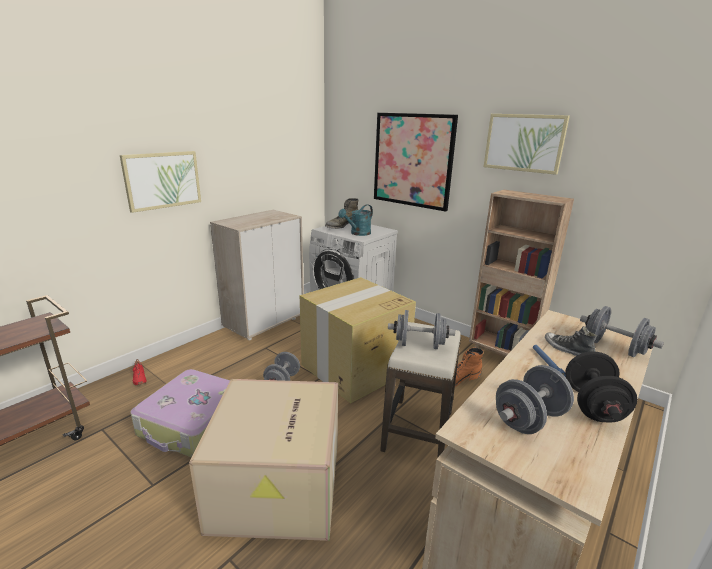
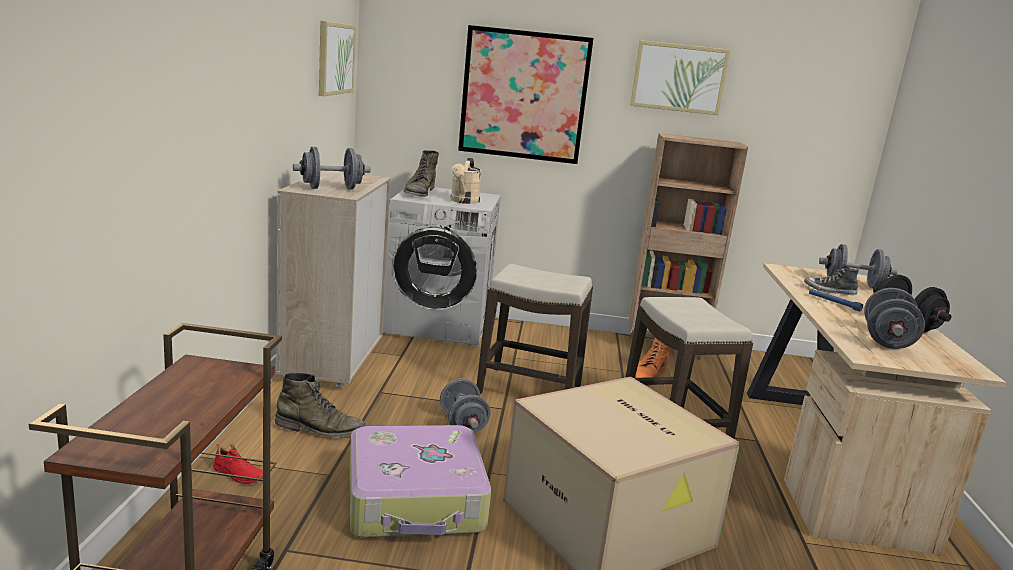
camera: 35 degrees left, 5 degrees down
(162, 180) = (239, 117): picture -> picture (335, 58)
(207, 363) = (320, 429): none -> green boot
(354, 368) = (529, 390): cardboard box -> stool
(358, 233) = (463, 201): turquoise watering can -> beige watering can
(419, 345) = (691, 315): grey dumbbell -> grey dumbbell (331, 188)

